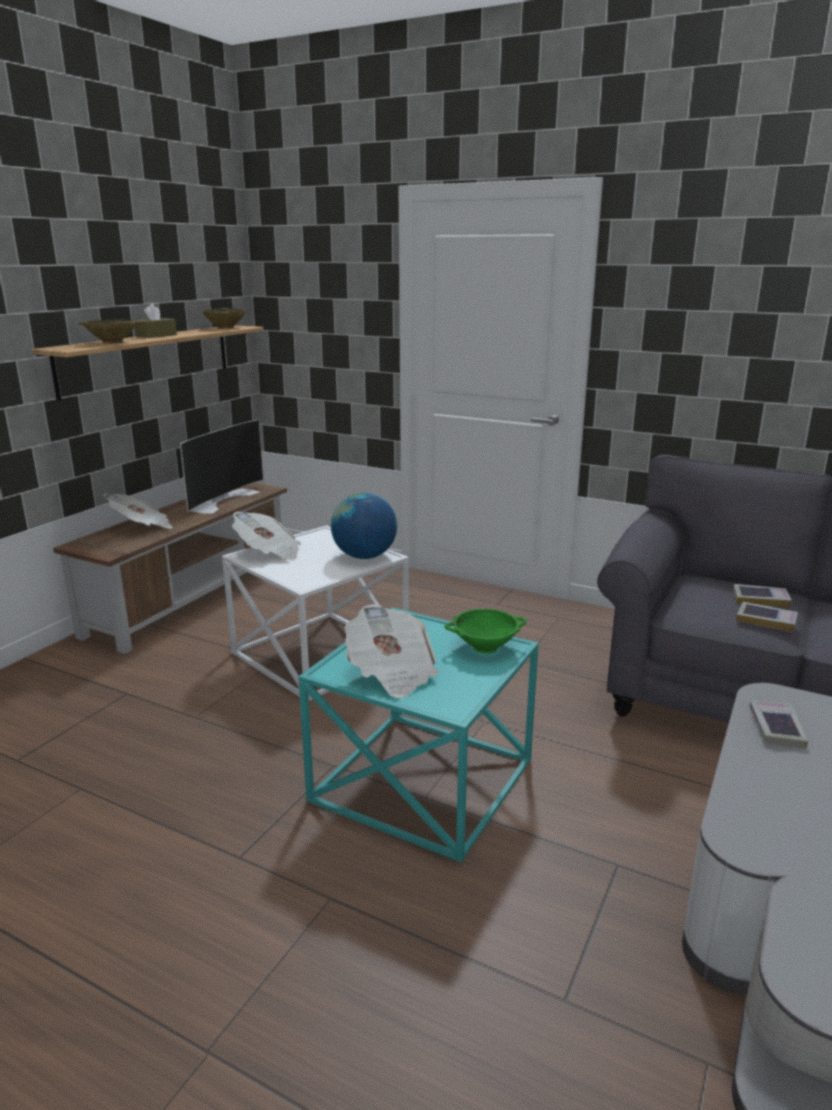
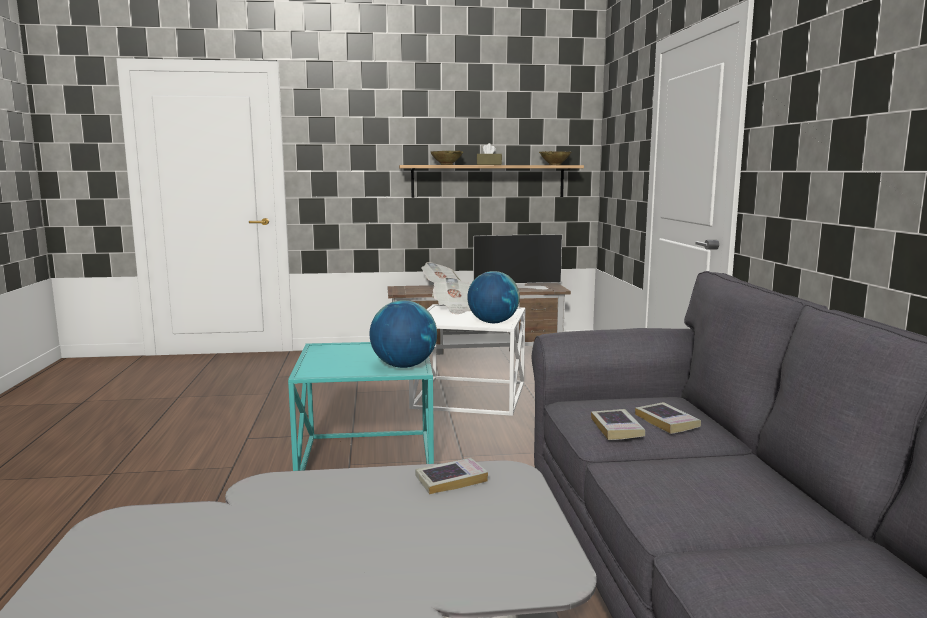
camera: 55 degrees right, 10 degrees down
(391, 673) = (334, 355): newspaper -> none
(485, 647) = (403, 366): green bowl -> globe

